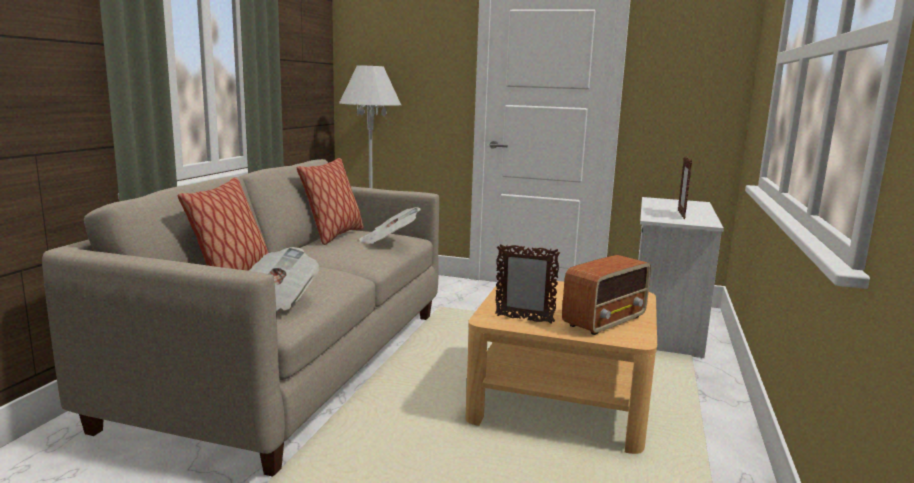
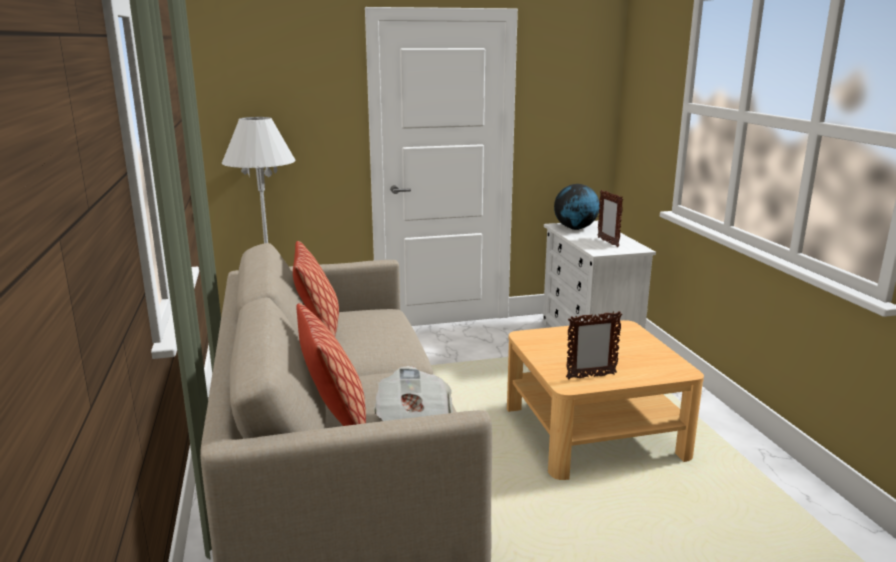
camera: 30 degrees left, 5 degrees up
(389, 241) = (387, 323): newspaper -> none
(605, 321) = (642, 360): radio -> none
(668, 203) = (575, 228): none -> globe

